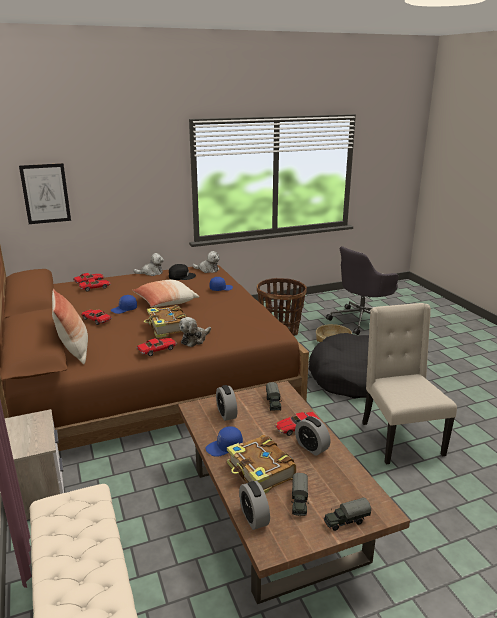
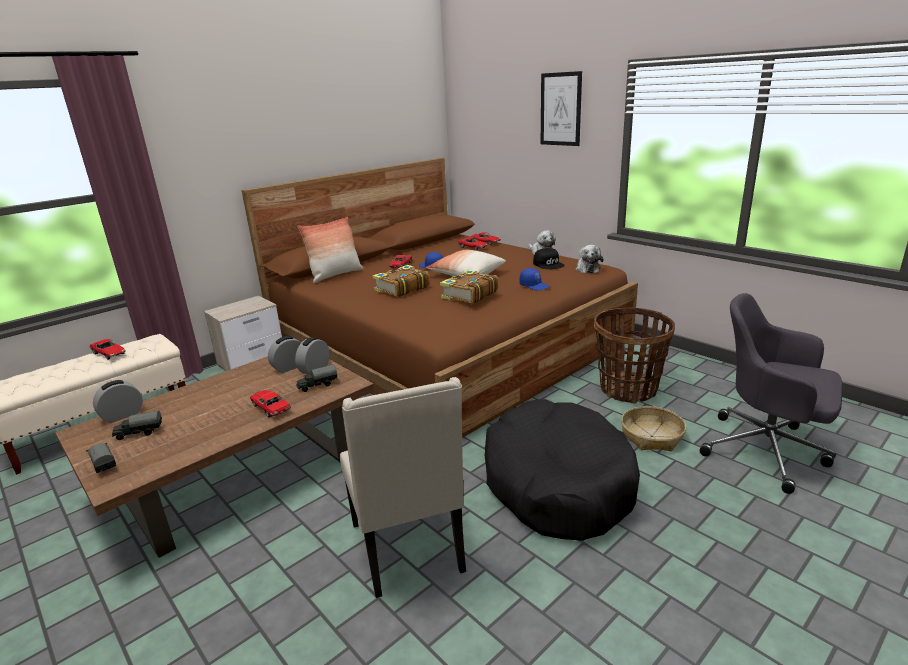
camera: 70 degrees right, 0 degrees up
(45, 193) = (486, 144): picture -> picture (560, 109)
(157, 350) = (352, 297): toy car -> toy car (109, 354)
(194, 339) = (385, 305): plush toy -> none
(224, 448) = (229, 379): blue cap -> none
(260, 473) = (188, 404): book -> book (469, 295)
(311, 447) = (233, 423): alarm clock -> alarm clock (314, 369)
(399, 438) = (410, 549): beige chair -> beige chair turned 105 degrees clockwise

